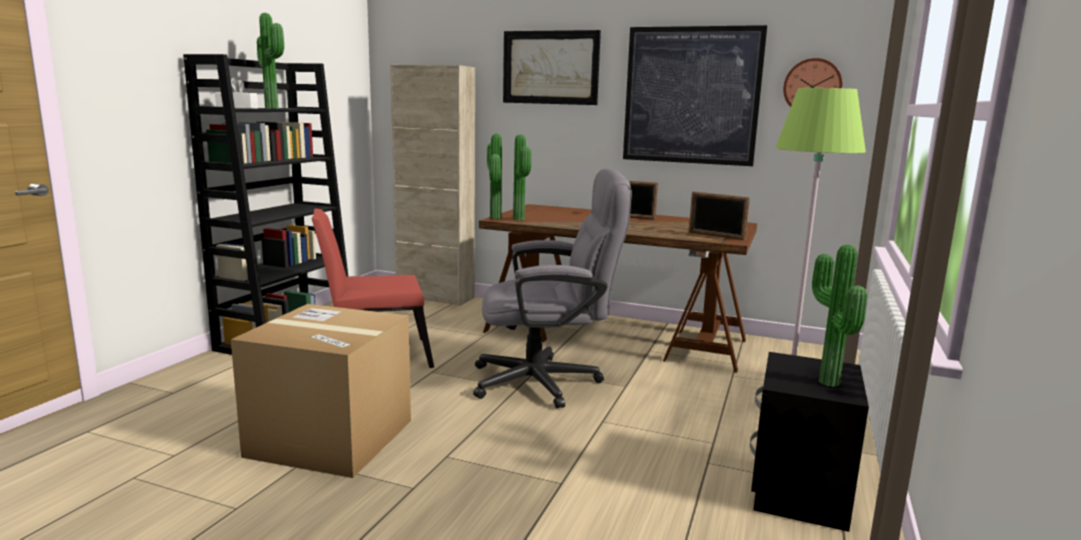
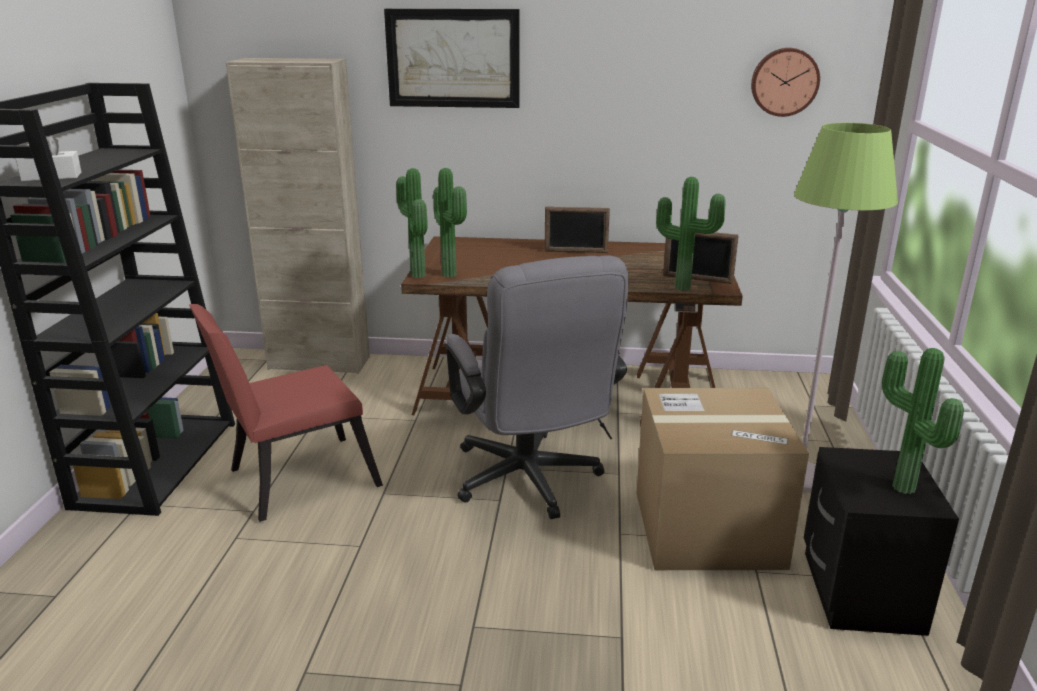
camera: 15 degrees left, 10 degrees up
(274, 108) = (100, 166): potted plant -> potted plant (683, 286)
(331, 438) = (317, 628): cardboard box -> cardboard box (707, 529)
(548, 382) = (530, 483): grey office chair -> grey office chair turned 90 degrees clockwise
(691, 96) = (640, 94): picture -> none

